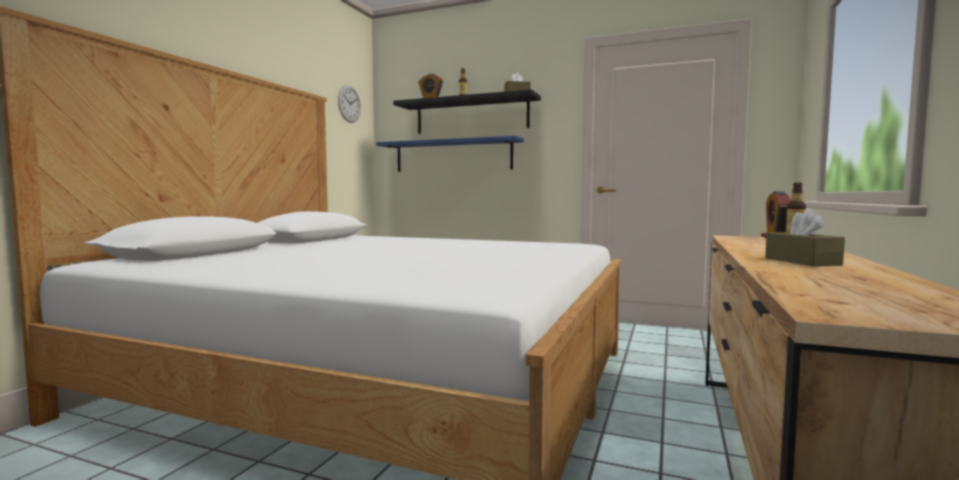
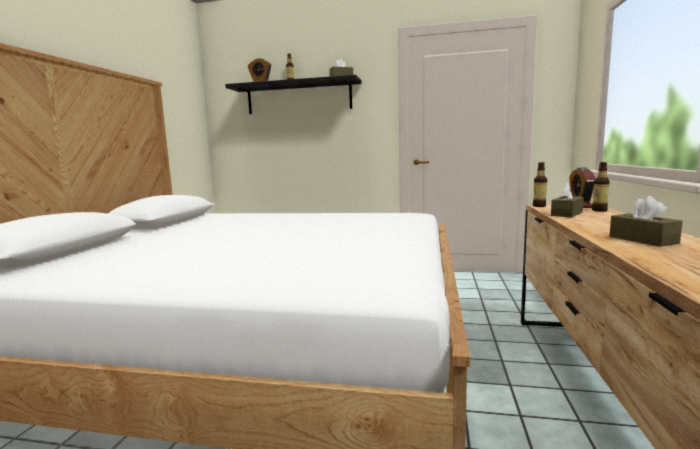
camera: 10 degrees left, 5 degrees up
(349, 104) = (182, 87): wall clock -> none
(452, 156) = (283, 134): blue shelf -> none
(724, 236) = (539, 206): none -> bottle
(746, 242) = (566, 214): none -> brown tissue box

